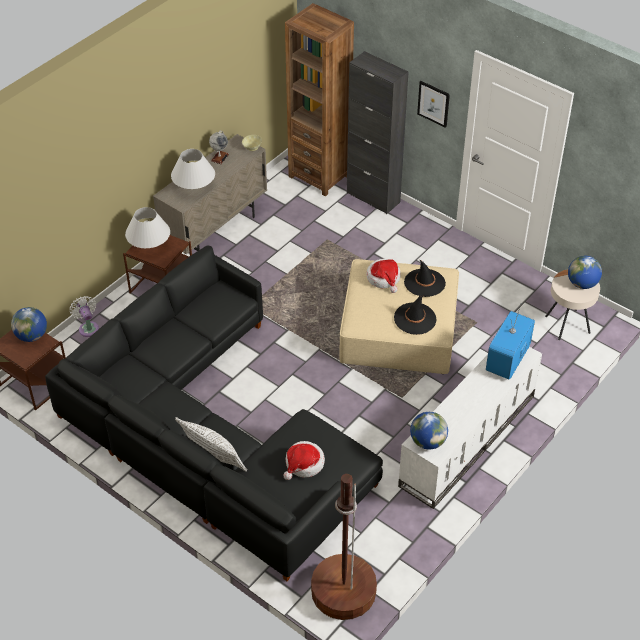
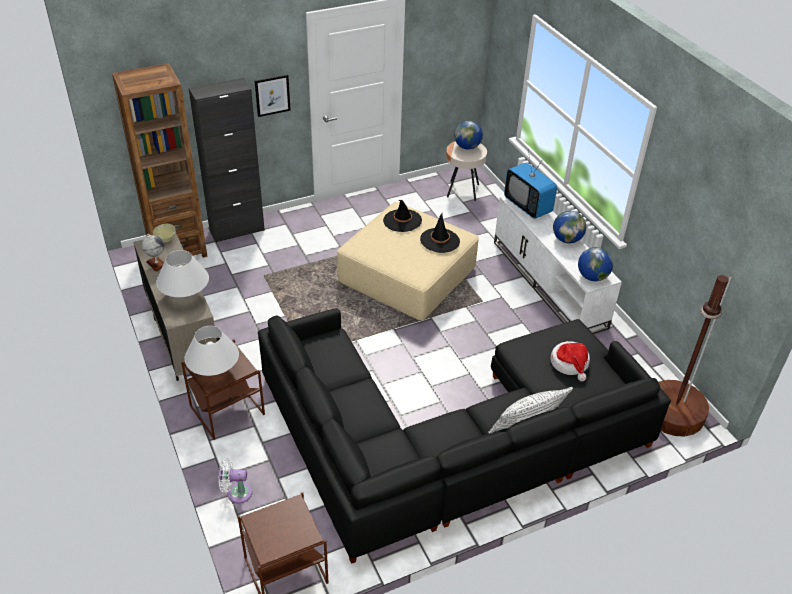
camera: 65 degrees left, 5 degrees down
(32, 336) = (273, 517): globe -> globe (566, 239)
(384, 278) = (380, 240): hat -> none

